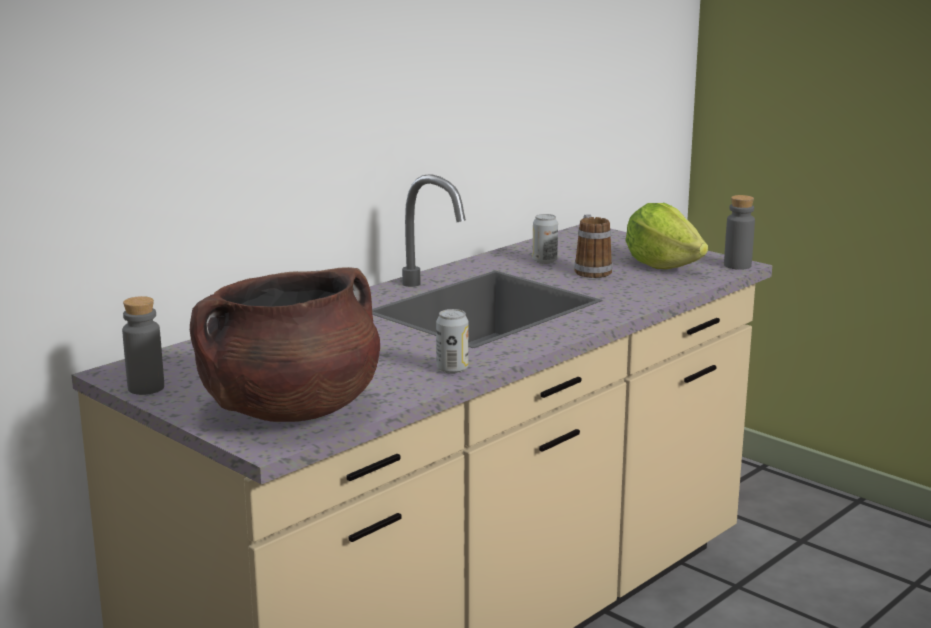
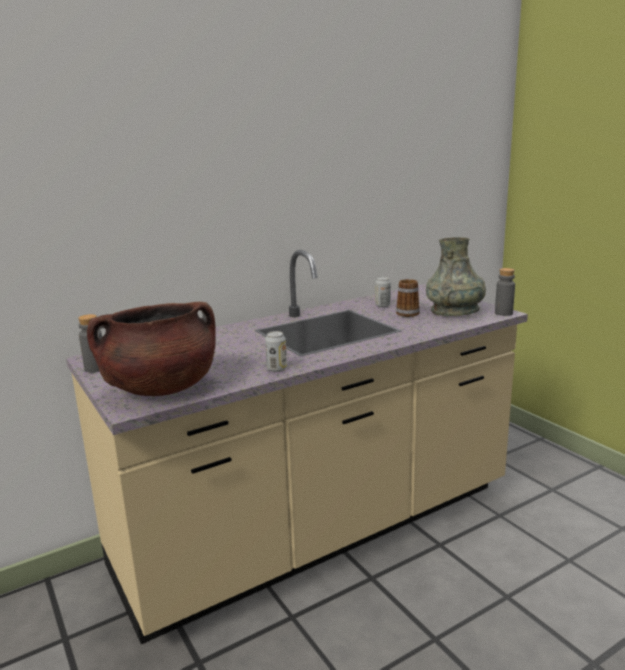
camera: 15 degrees right, 0 degrees up
(662, 265) = (454, 311): lettuce -> grey vase

